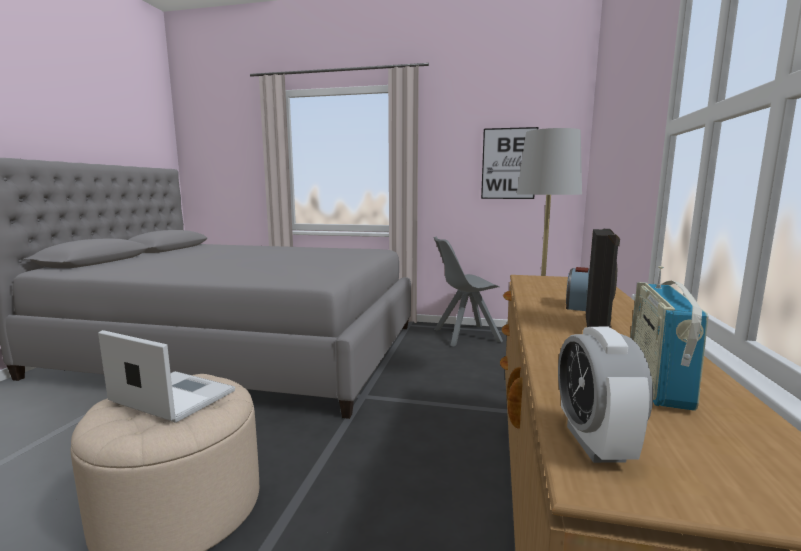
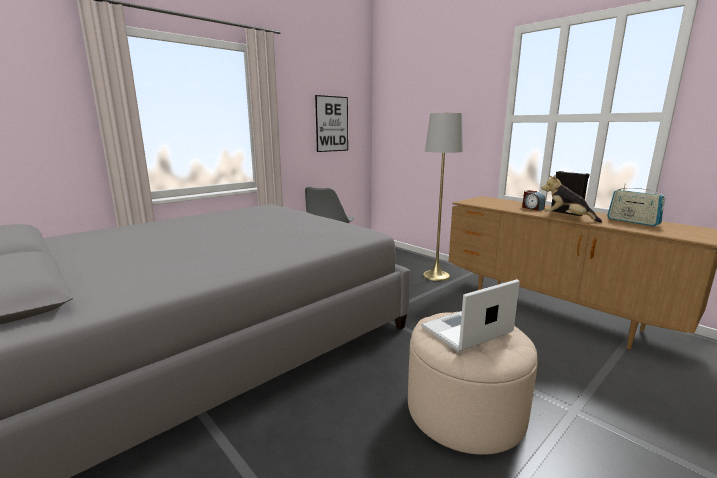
camera: 55 degrees left, 5 degrees up
(541, 328) = (567, 218): none -> plush toy
(594, 443) = (681, 235): alarm clock -> none

